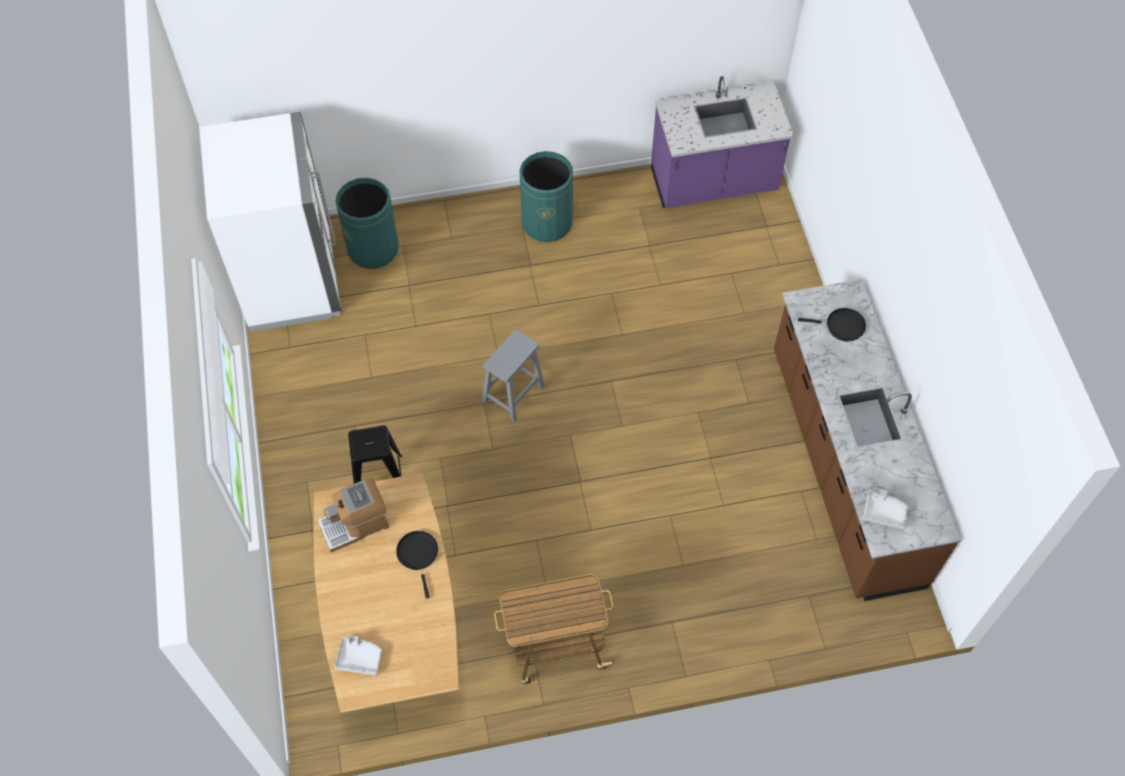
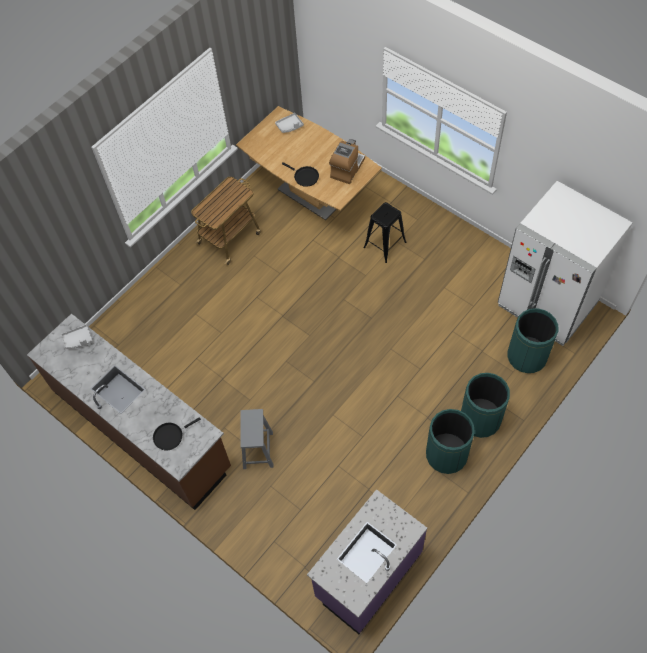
camera: 145 degrees right, 0 degrees up
(482, 228) = (480, 419): none -> green trash can
(514, 393) = (361, 335): grey stool -> grey stool (258, 451)

